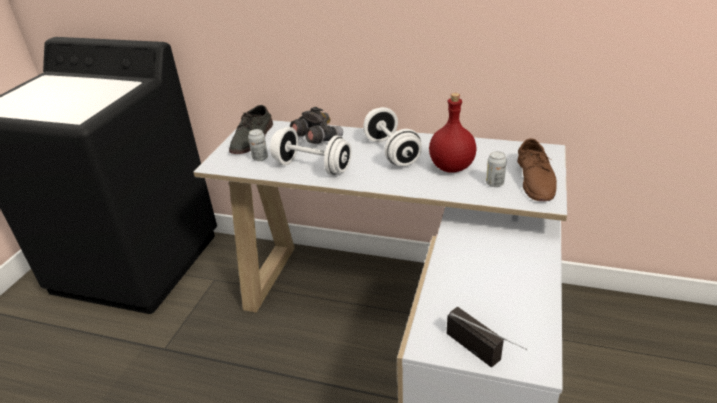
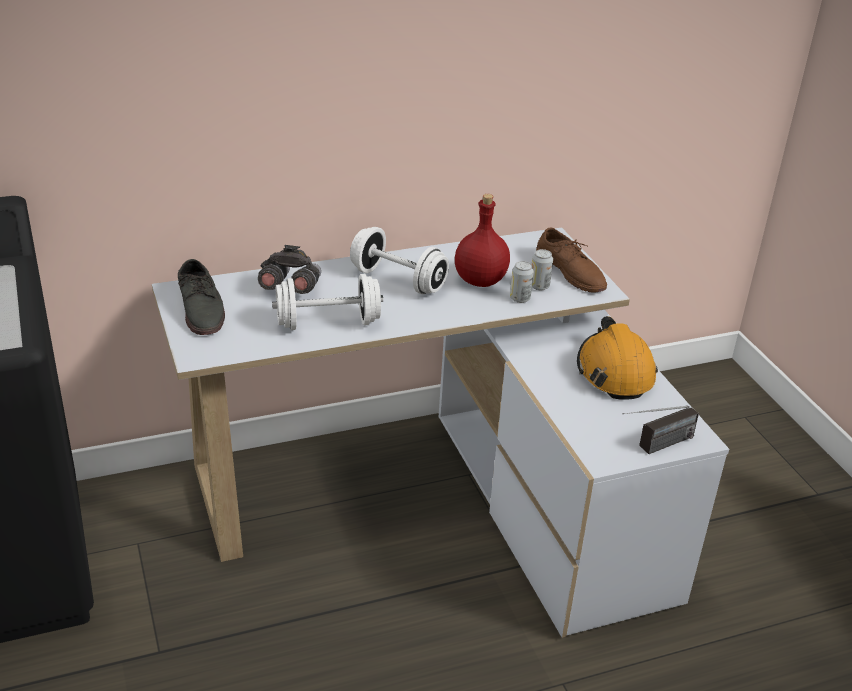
camera: 40 degrees left, 0 degrees up
(260, 158) = (247, 330): can -> can (520, 298)
(486, 355) = (655, 447): radio -> radio turned 135 degrees clockwise
(516, 274) = (614, 372): none -> orange hard hat

